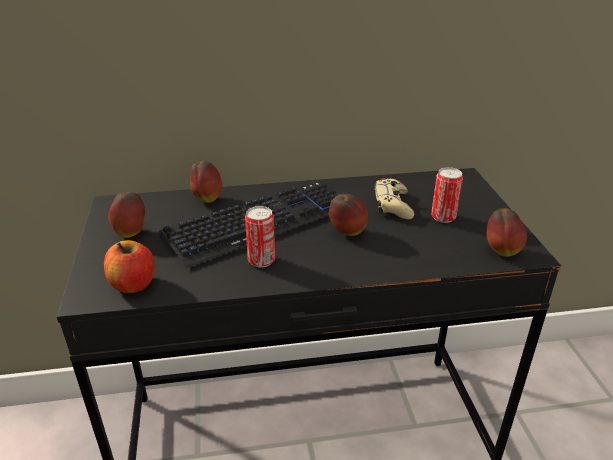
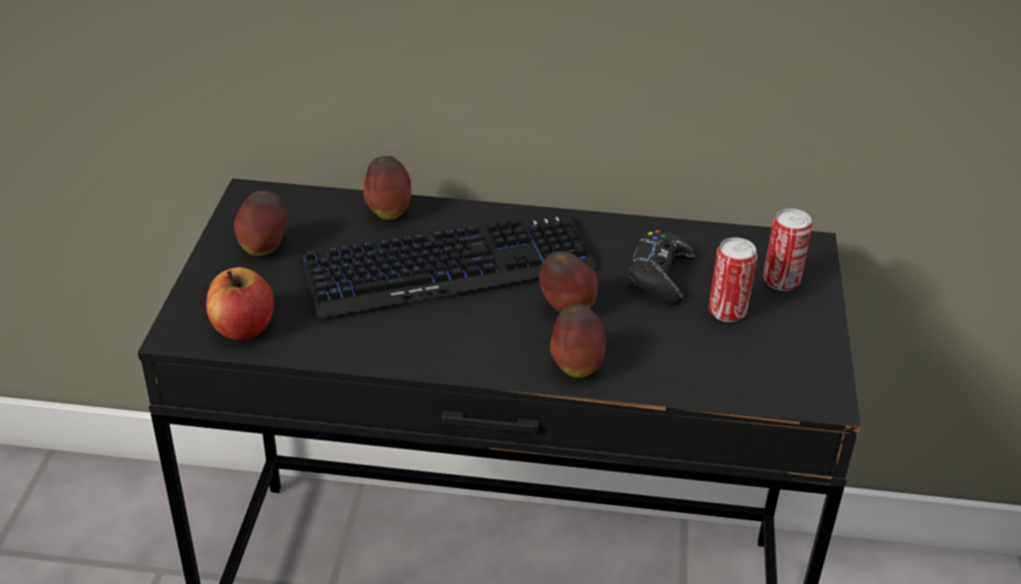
camera: 15 degrees right, 5 degrees up
(261, 260) = (424, 328): can -> can (781, 281)
(392, 205) = (660, 276): beige game controller -> black game controller
(501, 251) = (781, 385): apple -> apple (576, 367)

